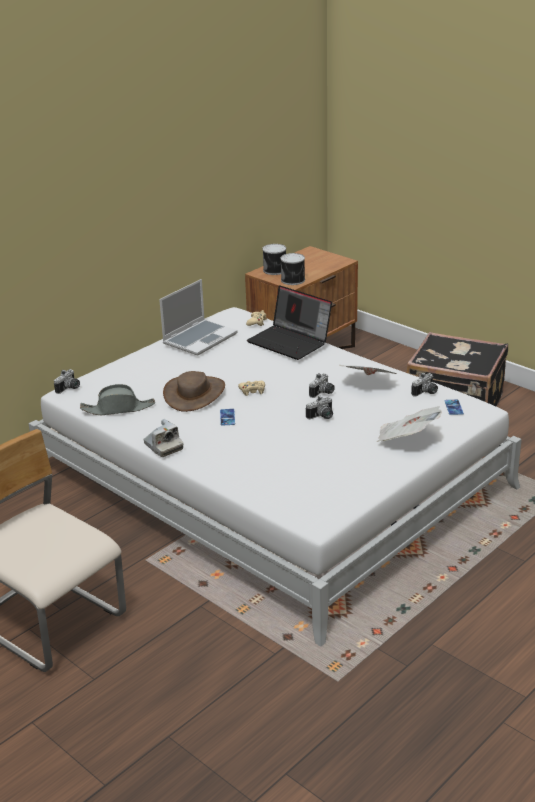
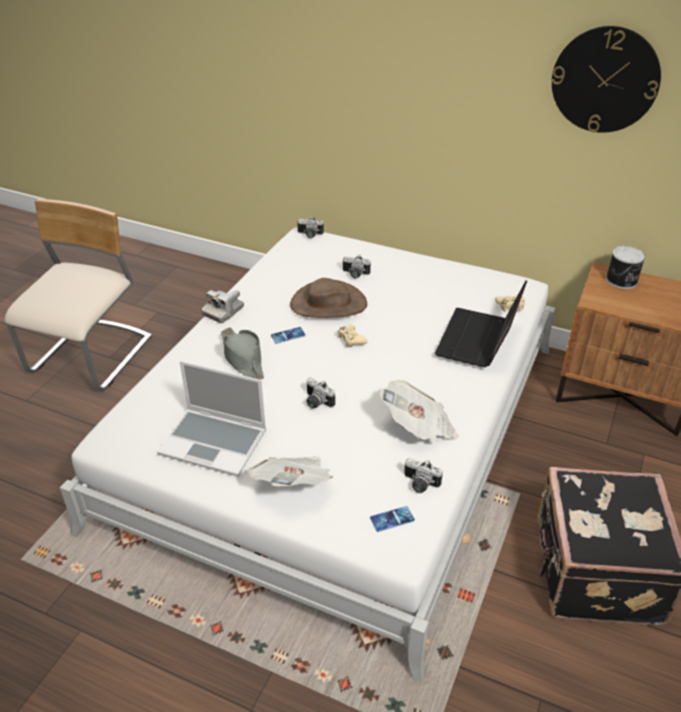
camera: 70 degrees right, 10 degrees up
(118, 409) = (284, 269): grey hat -> grey hat (243, 359)
(200, 338) = (444, 278): laptop -> laptop (215, 442)
(218, 138) = (605, 80): none -> wall clock
(293, 280) = (605, 299): can -> none
(323, 393) = (372, 392): camera -> camera (355, 274)

